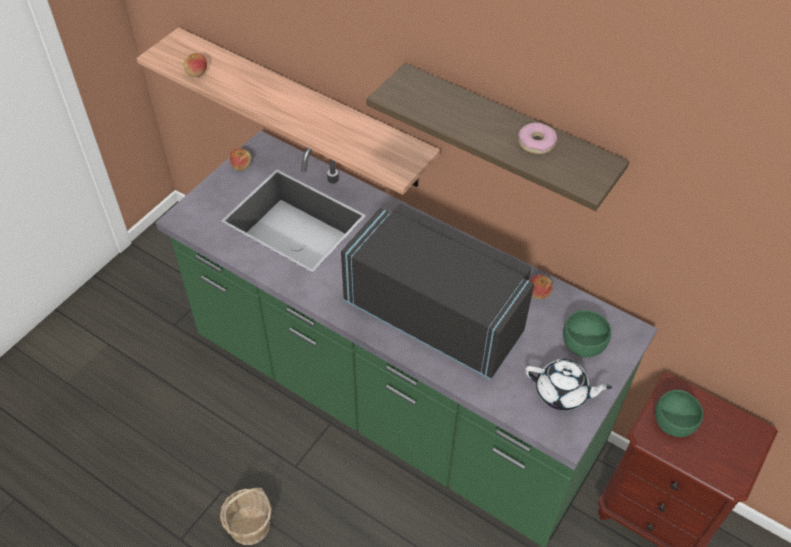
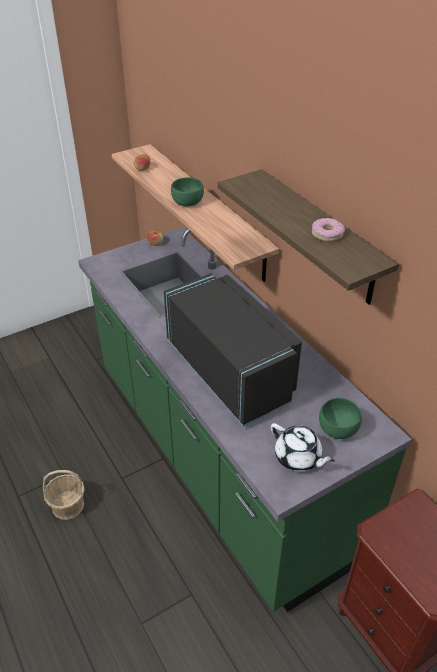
camera: 25 degrees right, 10 degrees down
(538, 293) = (322, 381): apple -> none
(673, 422) = (403, 529): green bowl -> green bowl (188, 202)

